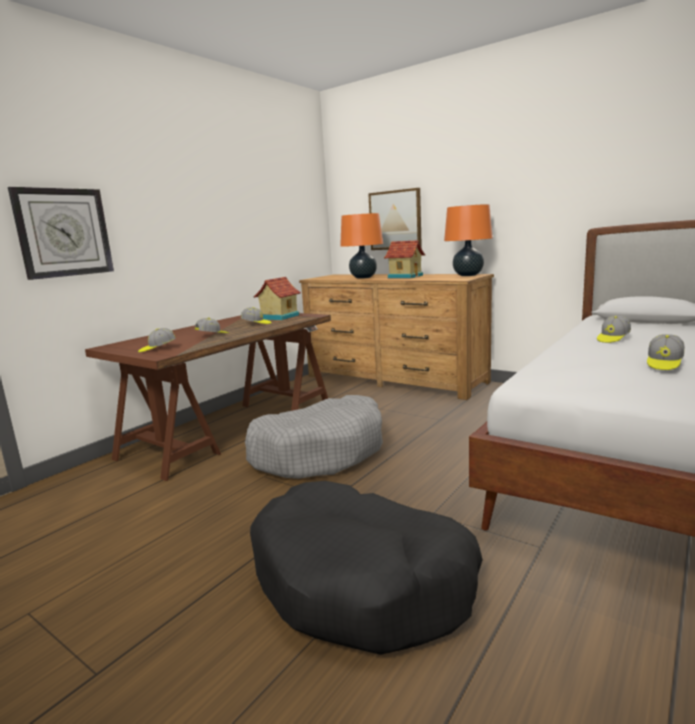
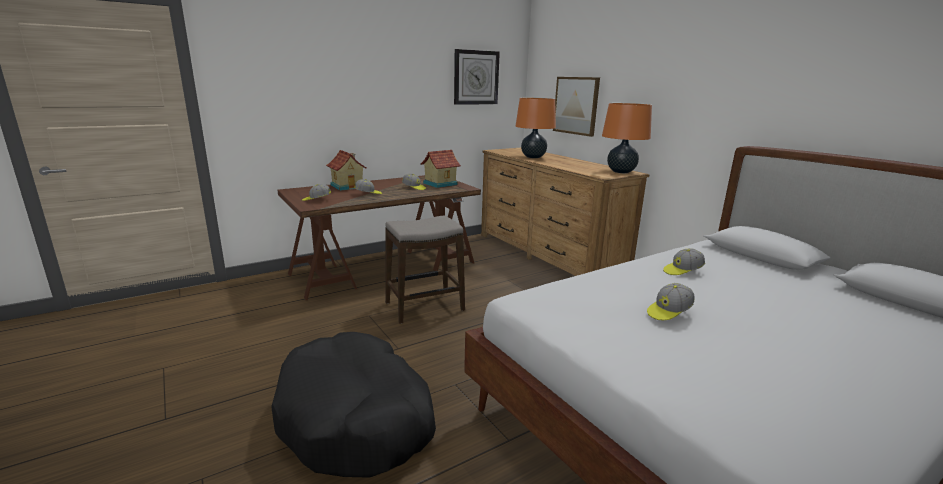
camera: 20 degrees right, 5 degrees up
(63, 232) = (269, 100): wall clock -> wall clock (476, 77)
(319, 452) = (425, 307): grey dog bed -> stool
(405, 276) = (567, 163): toy house -> toy house (348, 186)

